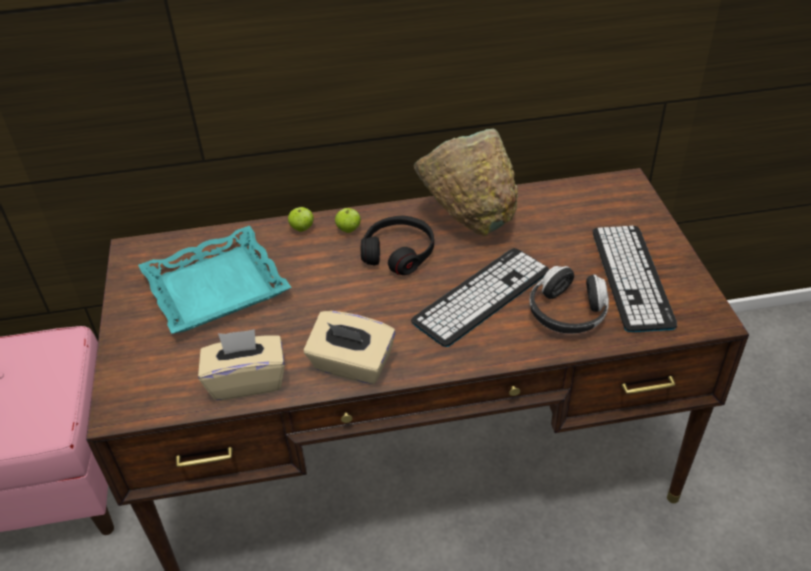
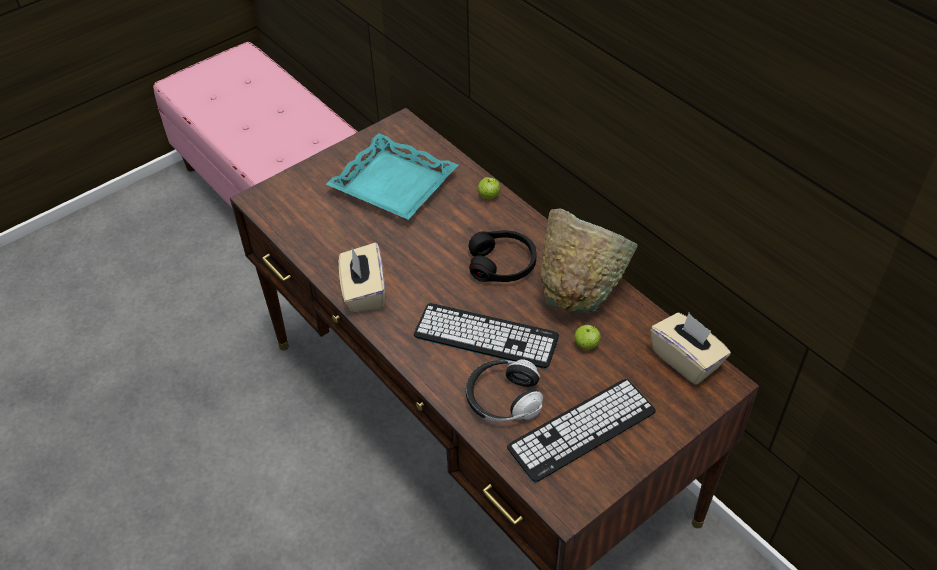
camera: 60 degrees right, 5 degrees up
(247, 380) = (317, 245): beige tissue box -> beige tissue box (686, 360)
(348, 229) = (507, 222): apple -> apple (586, 345)

